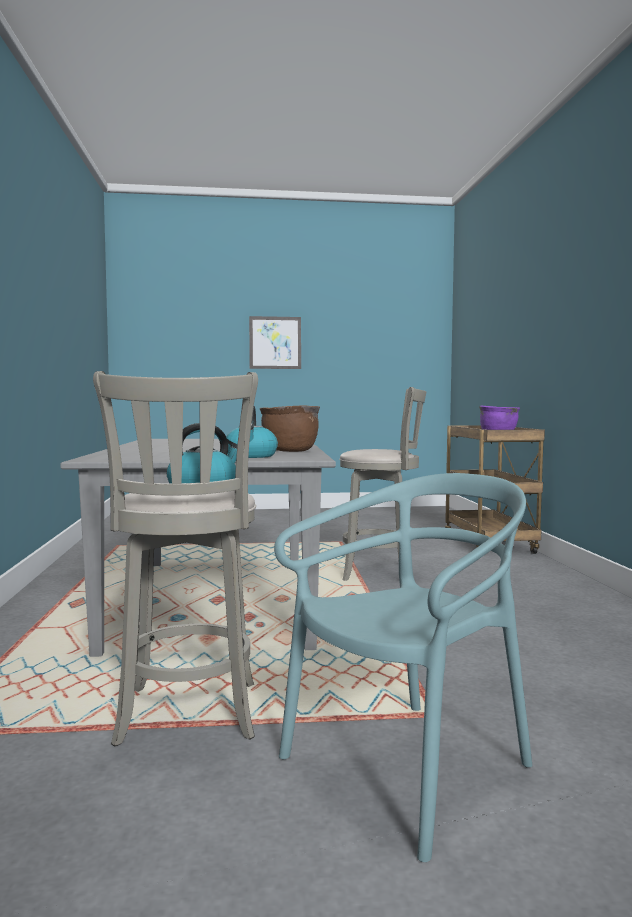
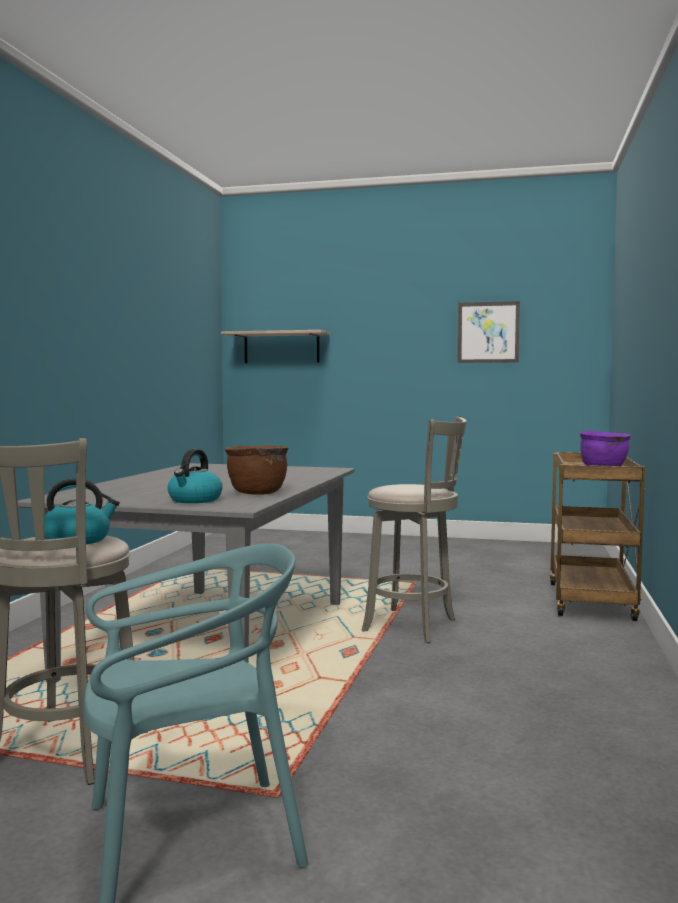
camera: 20 degrees right, 0 degrees up
(169, 340) = (281, 348): none -> shelf
(275, 342) = (393, 347): picture -> picture (488, 332)

